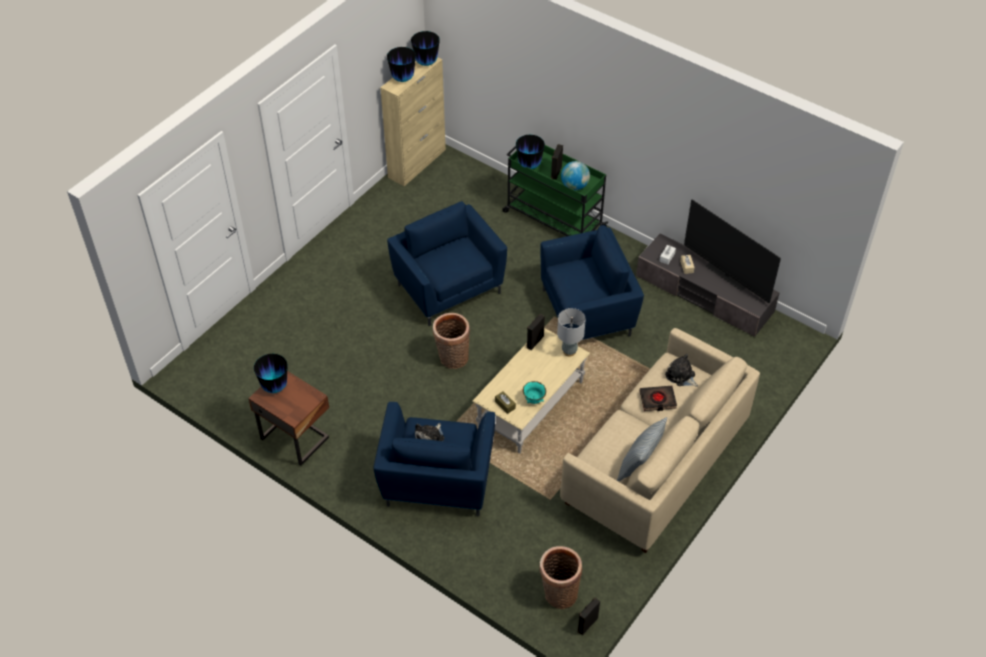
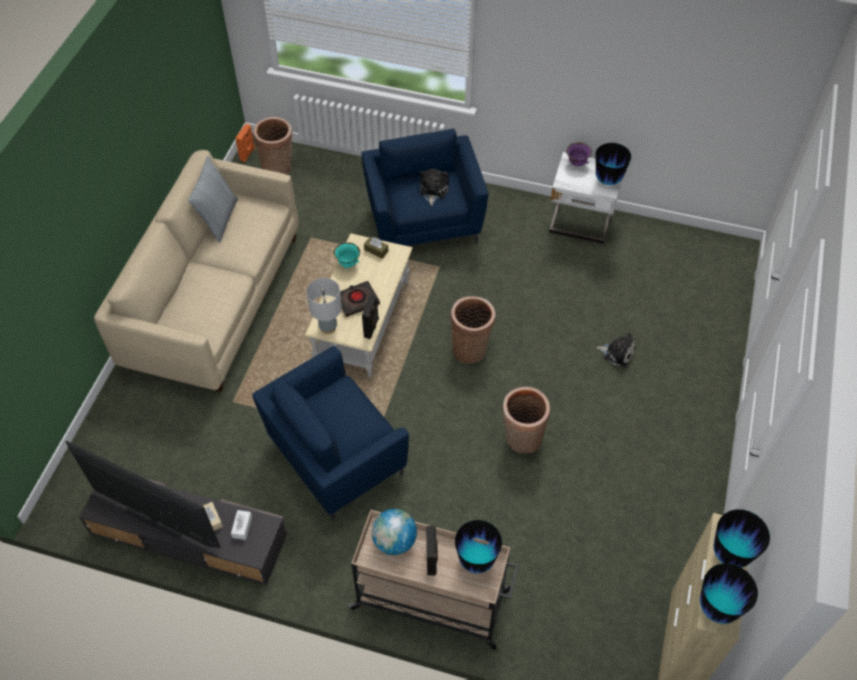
camera: 160 degrees right, 5 degrees up
(290, 412) = (576, 163): none -> purple bowl
(296, 437) = (580, 224): brown nightstand -> white nightstand
(448, 287) = (521, 439): blue armchair -> basket
(552, 219) = (433, 600): green cart -> beige cart
(587, 624) = (248, 154): black speaker -> orange speaker
(657, 400) = (212, 286): black book -> black book (357, 300)
(681, 376) = (190, 321): plush toy -> plush toy (617, 353)

